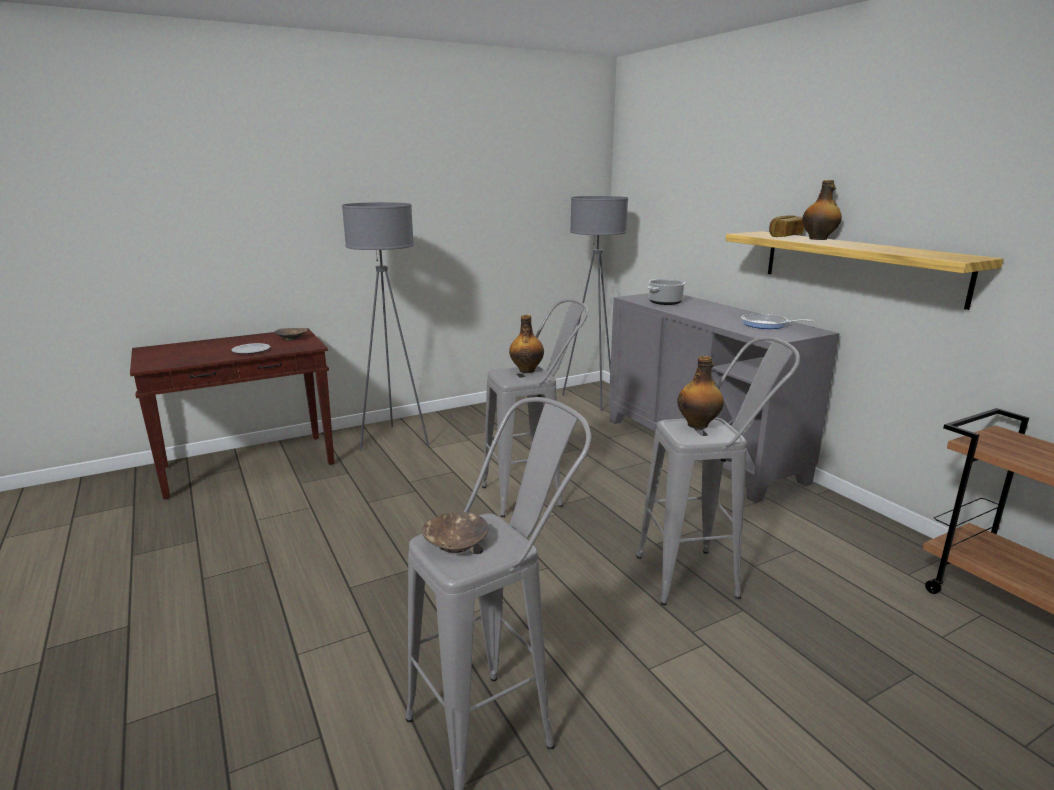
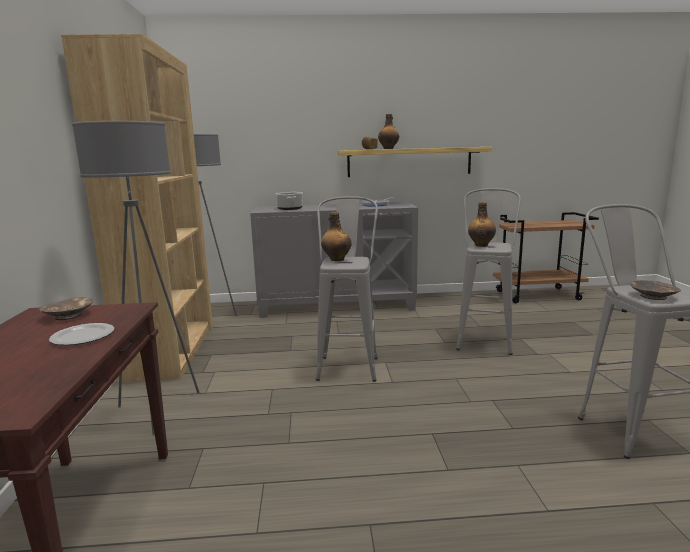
camera: 65 degrees left, 5 degrees down
(496, 411) = (171, 350): none -> brown bookcase

